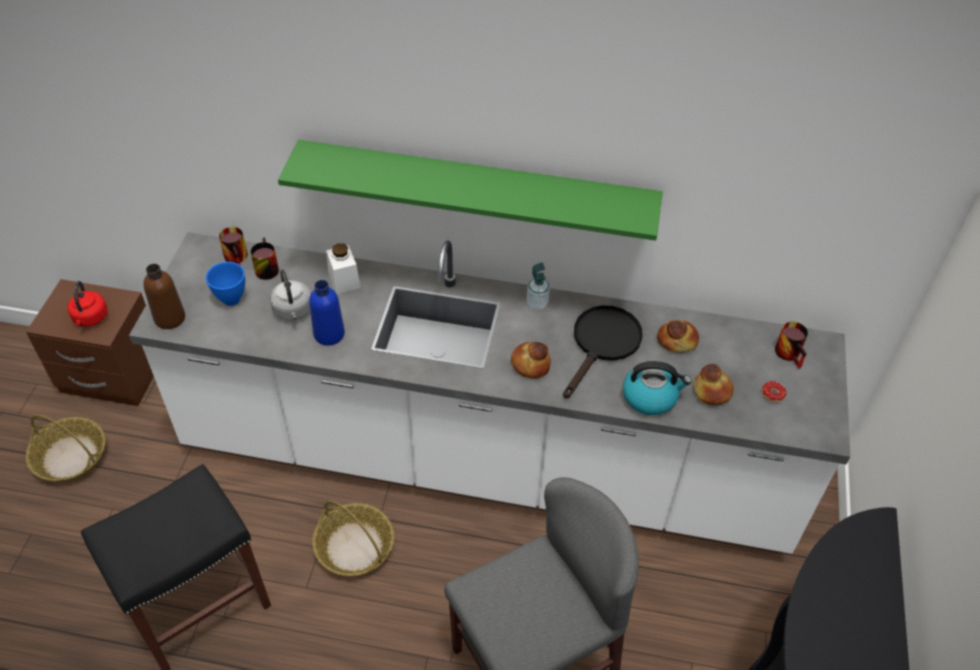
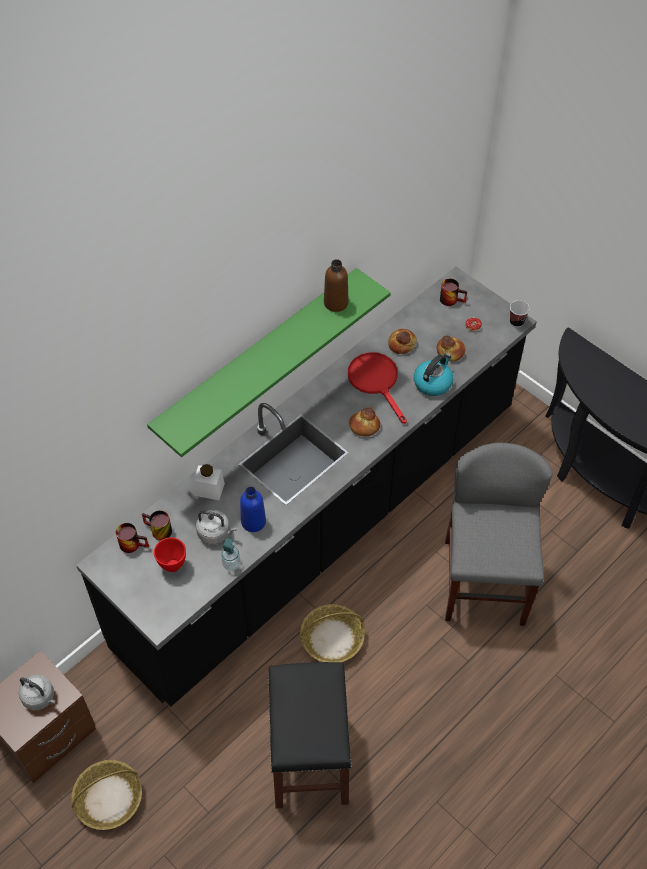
camera: 55 degrees left, 5 degrees up
(90, 318) = (40, 698): red kettle -> grey kettle
(170, 318) = (160, 612): brown bottle -> brown bottle (336, 303)
(230, 299) = (172, 566): blue bowl -> red bowl
(486, 462) = (323, 525): white counter -> black counter
(537, 304) = (317, 395): soap dispenser -> soap dispenser (231, 564)
(602, 344) = (376, 381): black frying pan -> red frying pan
(826, 435) = (516, 322): none -> cup

